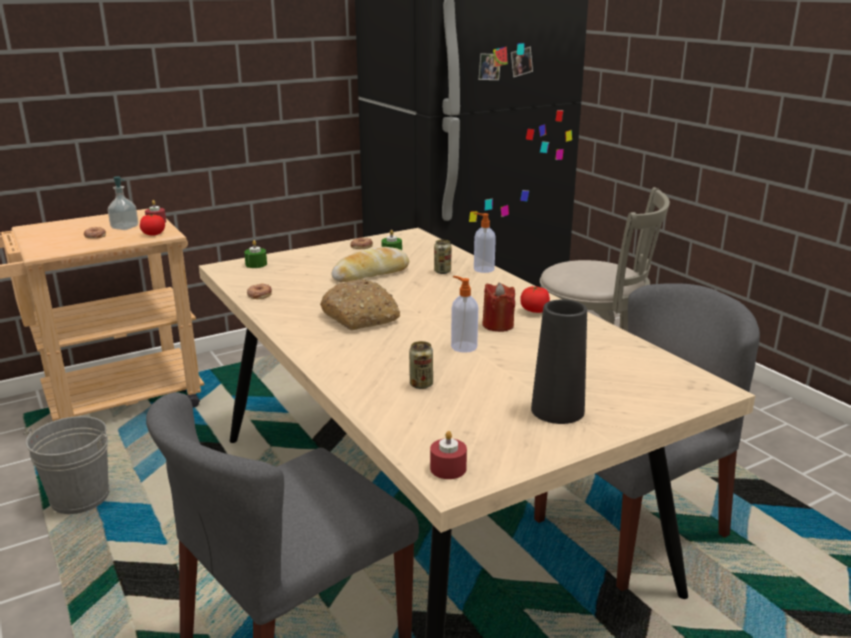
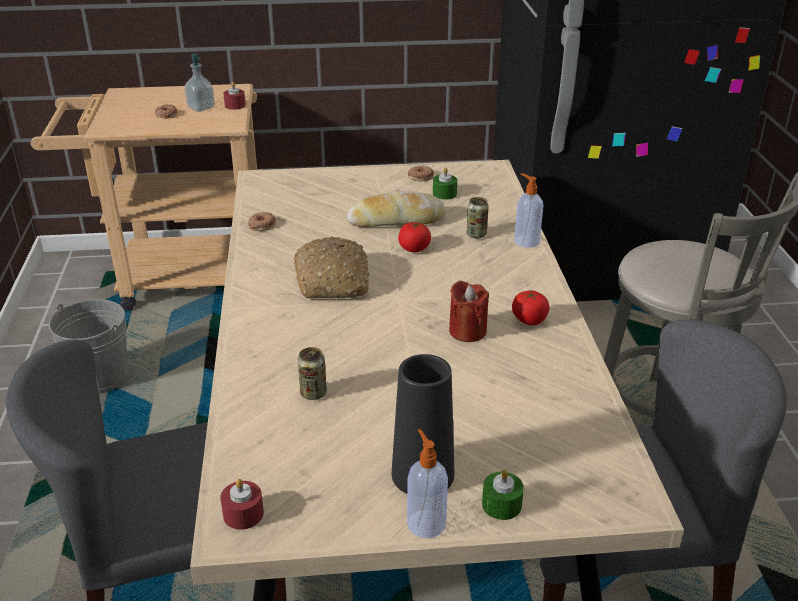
camera: 25 degrees right, 10 degrees up
(153, 234) = (219, 122): tomato -> tomato (414, 248)
(256, 264) = (292, 181): green candle -> green candle (501, 504)
(463, 346) = (402, 352): soap dispenser -> soap dispenser (425, 523)

